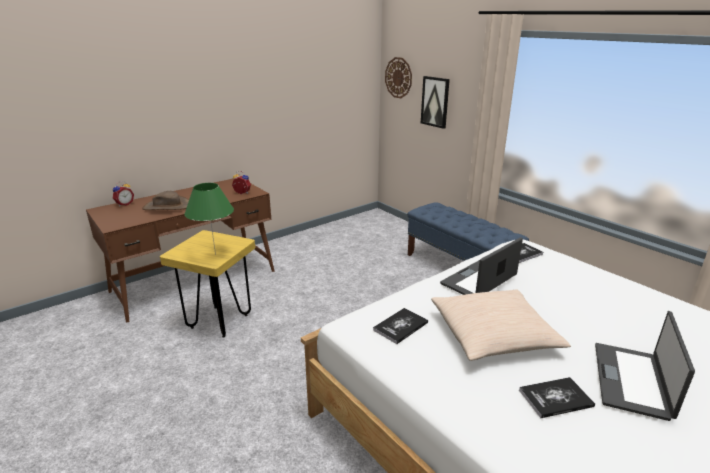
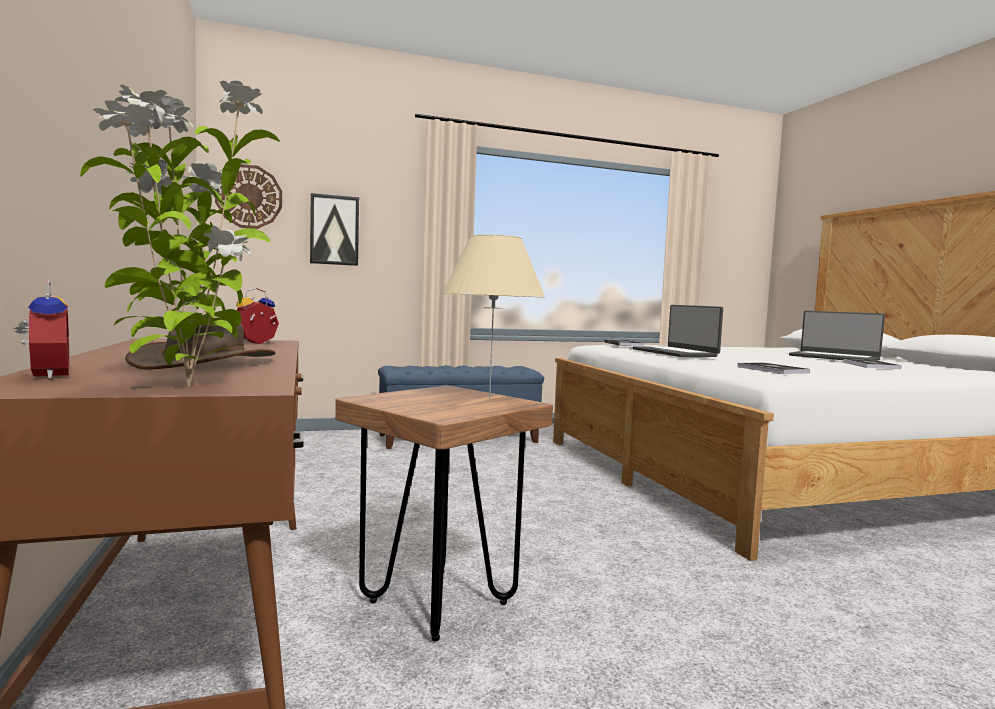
camera: 70 degrees left, 20 degrees down
(114, 220) = (186, 385): none -> potted plant
(215, 254) = (489, 400): green table lamp -> beige table lamp
(219, 321) = (439, 602): yellow stool -> brown stool
(493, 335) = (778, 363): beige pillow -> none

